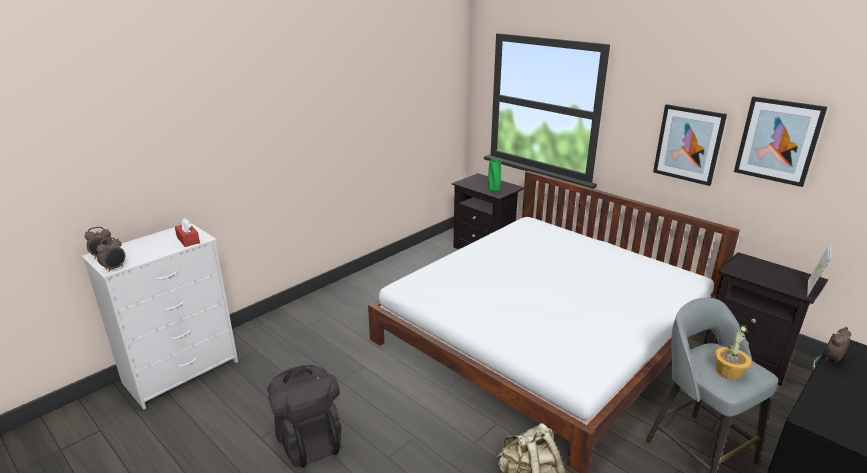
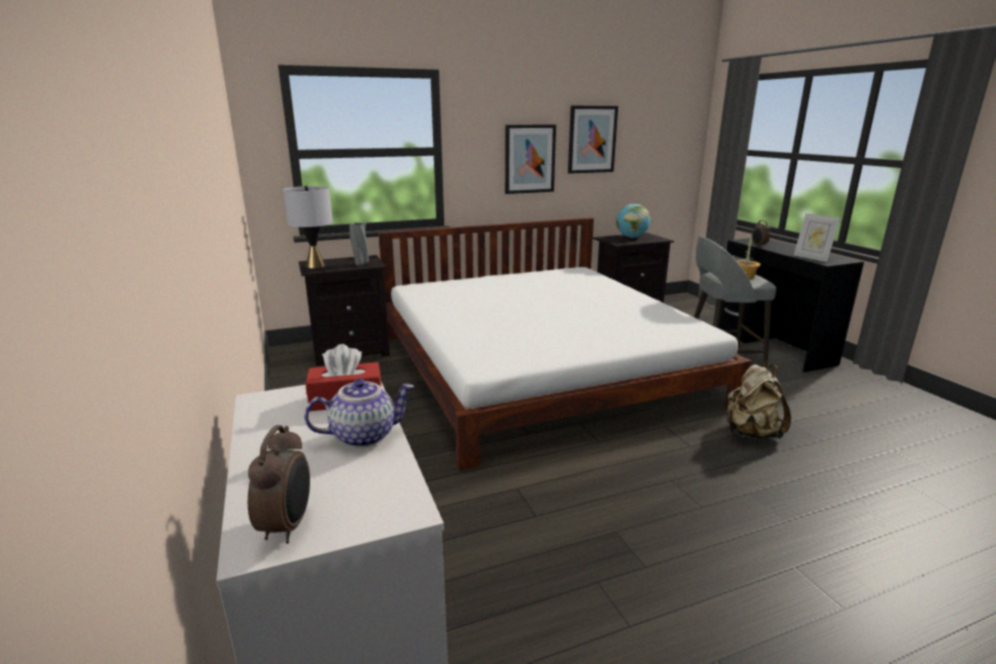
camera: 65 degrees left, 5 degrees down
(115, 268) = (404, 501): alarm clock -> none
(158, 251) = (364, 435): none -> teapot
(308, 440) = (650, 570): black backpack -> none
(473, 180) = (315, 266): none -> grey table lamp
(494, 190) = (361, 264): green vase -> grey vase
(778, 273) = (631, 237): none -> globe
(812, 289) = (657, 237): picture frame -> picture frame (811, 258)

